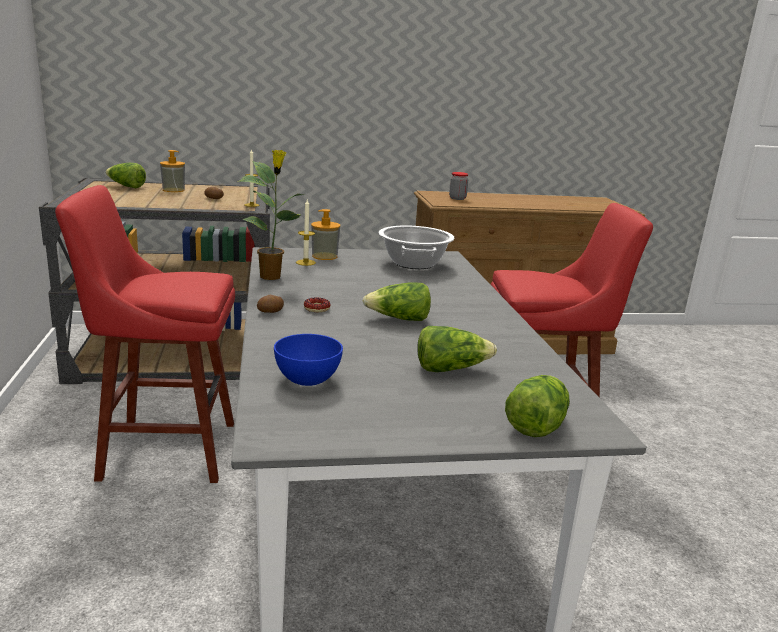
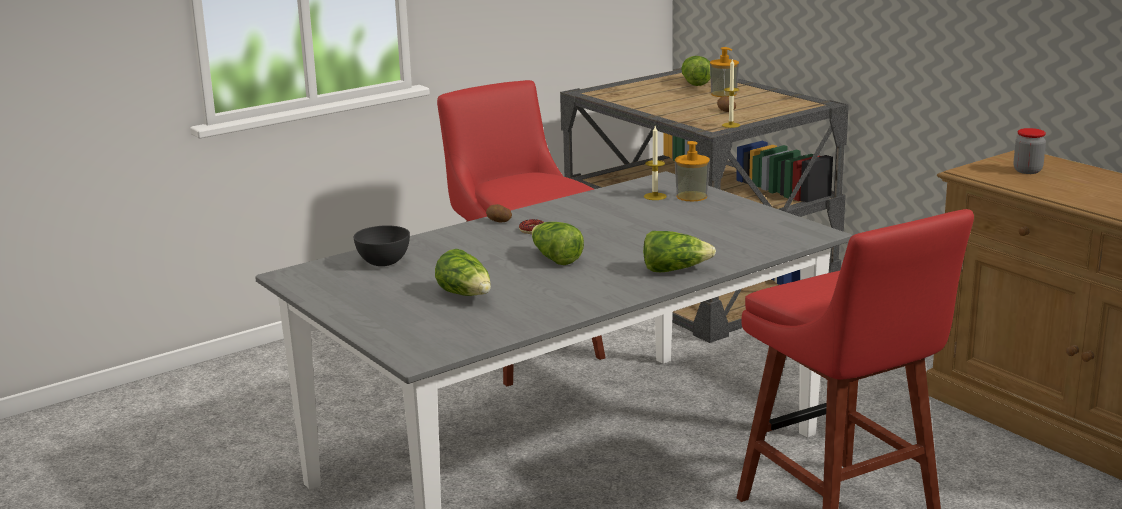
camera: 65 degrees right, 0 degrees up
(272, 277) = (587, 199): potted plant -> none
(308, 379) = (384, 262): blue bowl -> grey bowl
(414, 263) = (747, 228): cooking pot -> none
(535, 423) = (398, 336): lettuce -> lettuce (674, 270)

